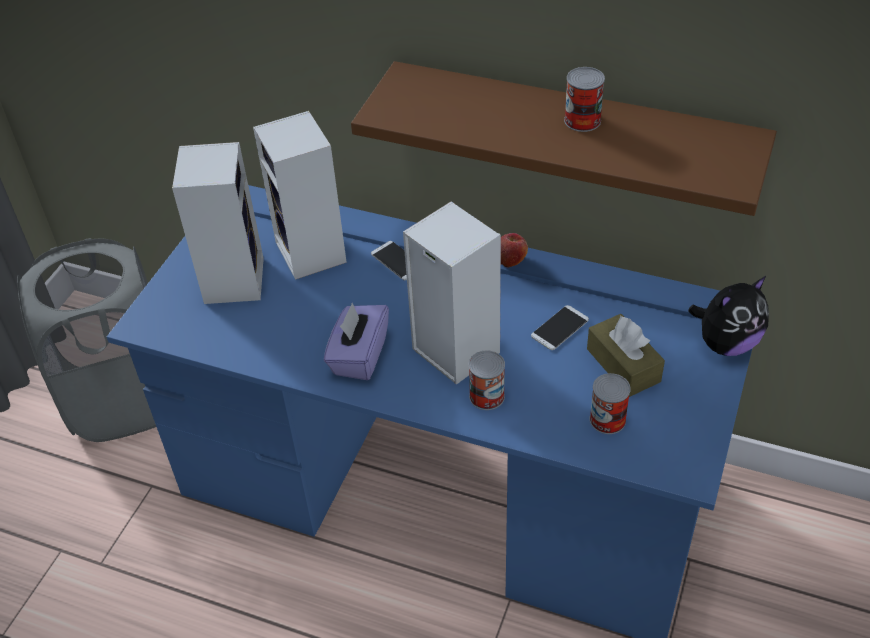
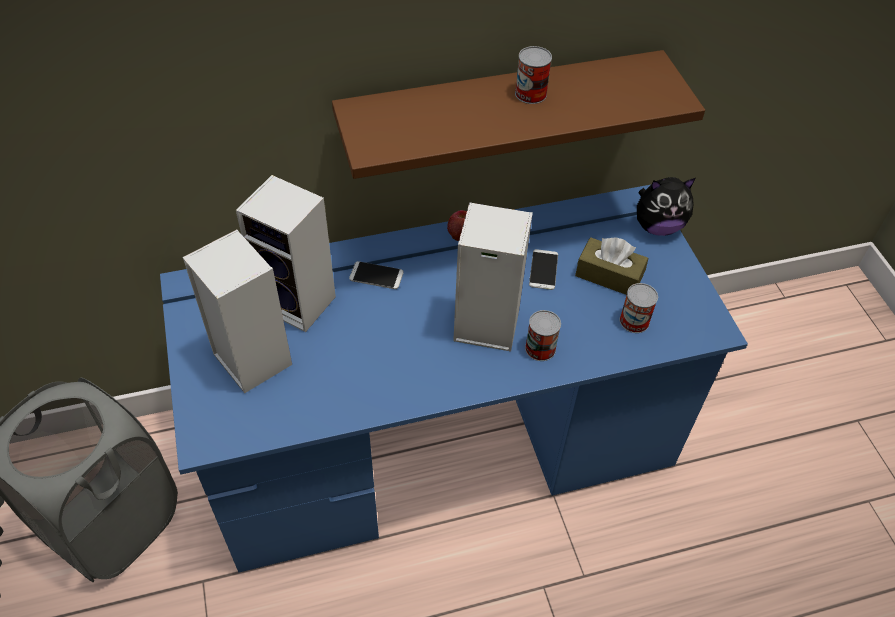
camera: 40 degrees left, 5 degrees up
(359, 356) = (418, 368): purple tissue box -> none
(726, 343) = (657, 226): plush toy -> plush toy turned 60 degrees clockwise

